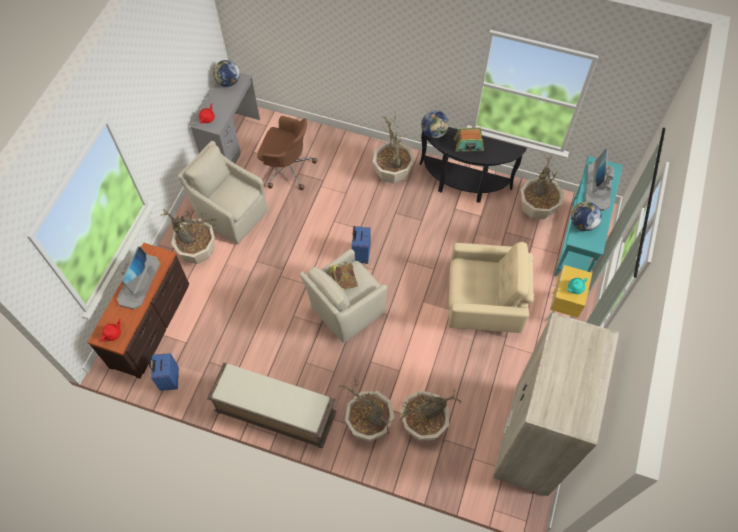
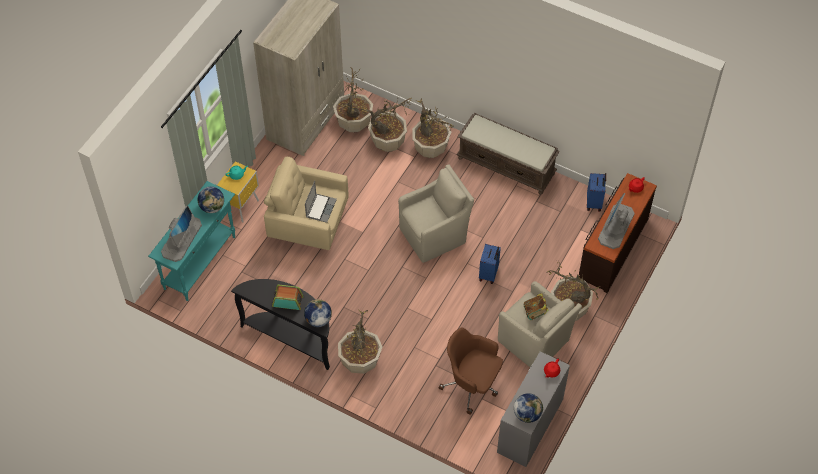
camera: 170 degrees left, 5 degrees down
(343, 282) = (435, 214): book -> book (535, 313)
(360, 255) = (411, 282): blue suitcase -> blue suitcase (489, 274)
(471, 278) = (320, 208): none -> laptop
(537, 209) = (225, 300): potted plant -> potted plant (353, 123)

